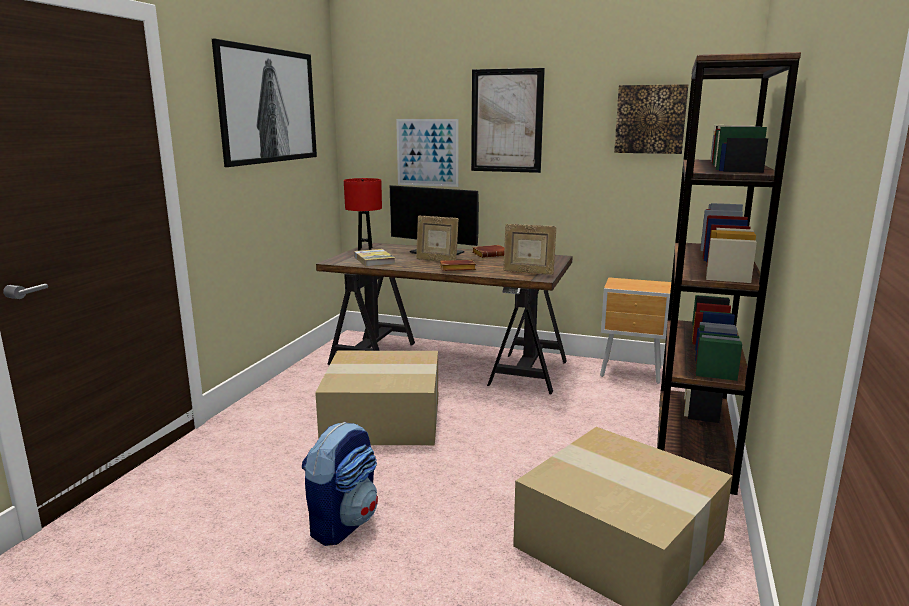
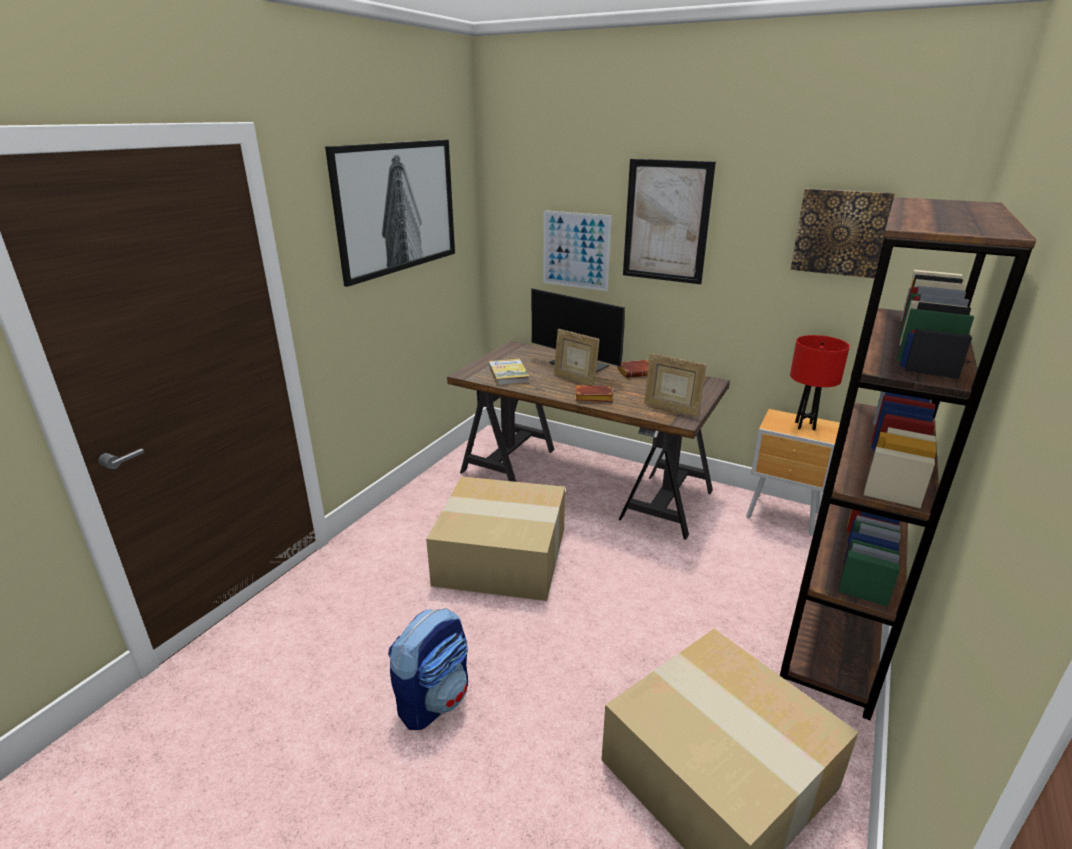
camera: 10 degrees right, 10 degrees up
(365, 249) = (504, 353): red table lamp -> red table lamp (805, 426)

